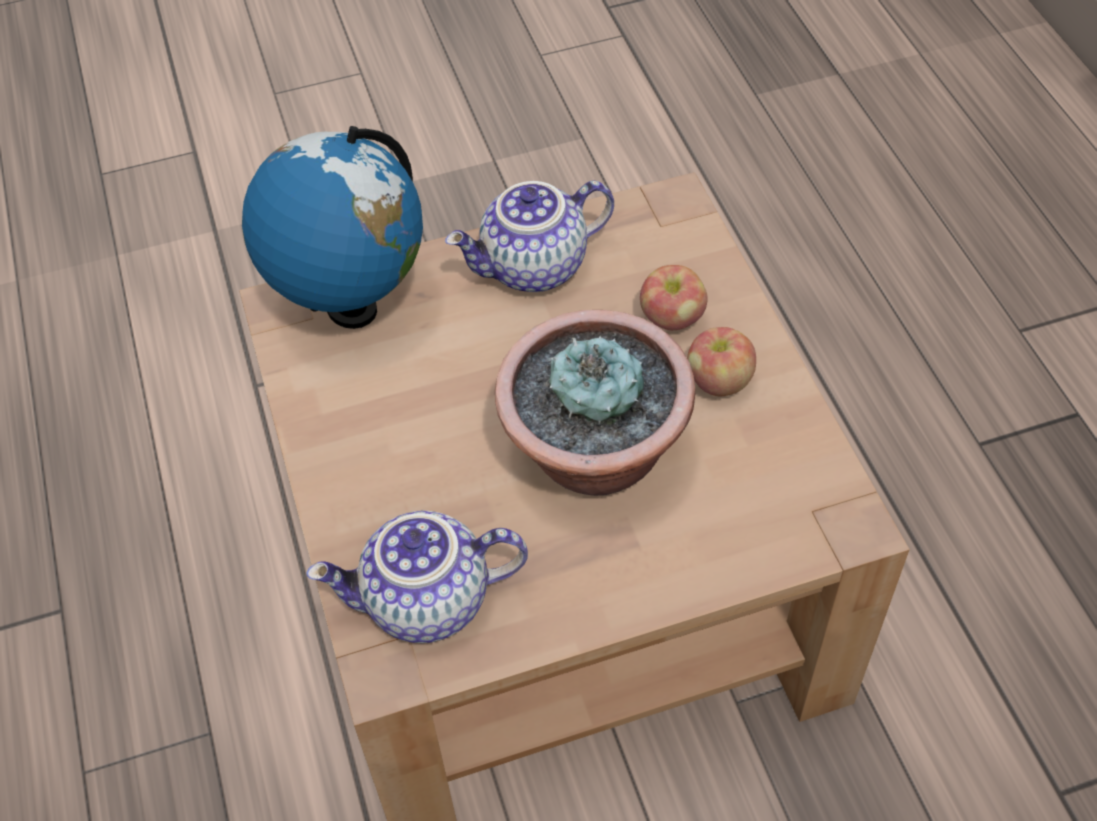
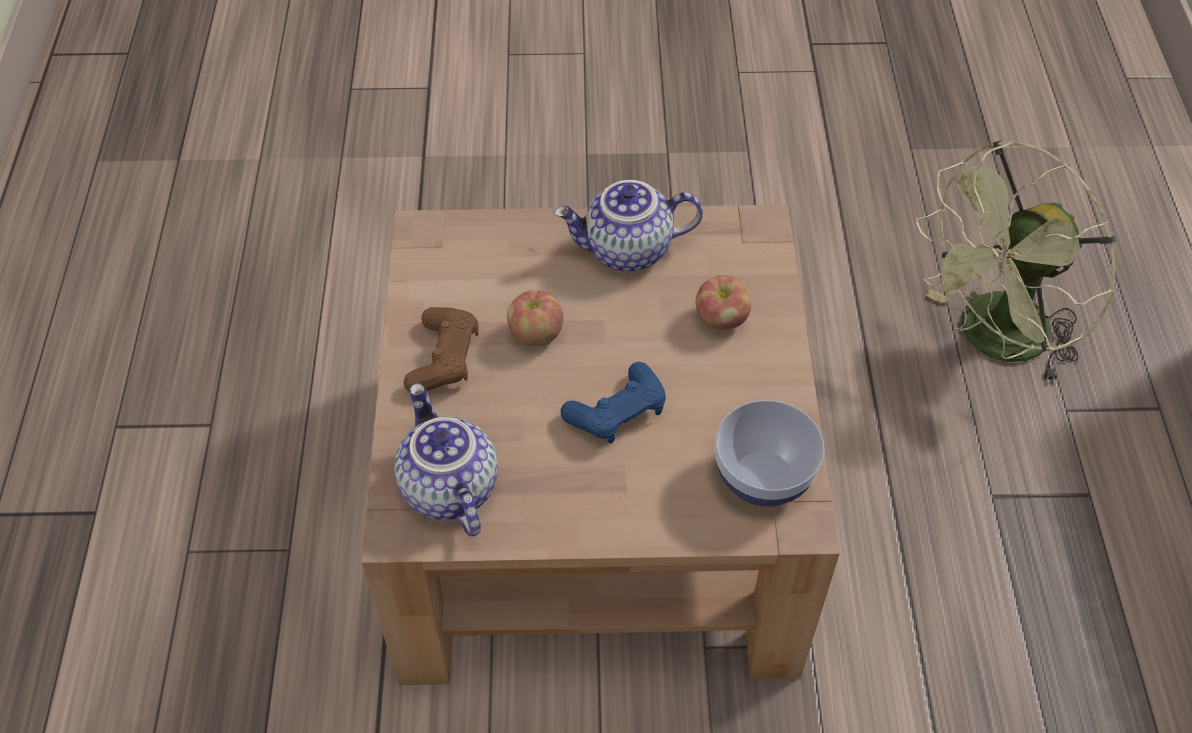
camera: 15 degrees right, 0 degrees up
(351, 308) = (474, 246): globe -> none
(364, 449) = (444, 358): none -> brown game controller
(426, 603) = (447, 488): teapot -> teapot turned 60 degrees clockwise
(594, 457) = (617, 412): potted plant -> blue game controller
(719, 381) = (739, 379): apple -> apple (535, 334)
(790, 487) = (763, 478): none -> bowl
(917, 277) = (992, 341): none -> green fan

